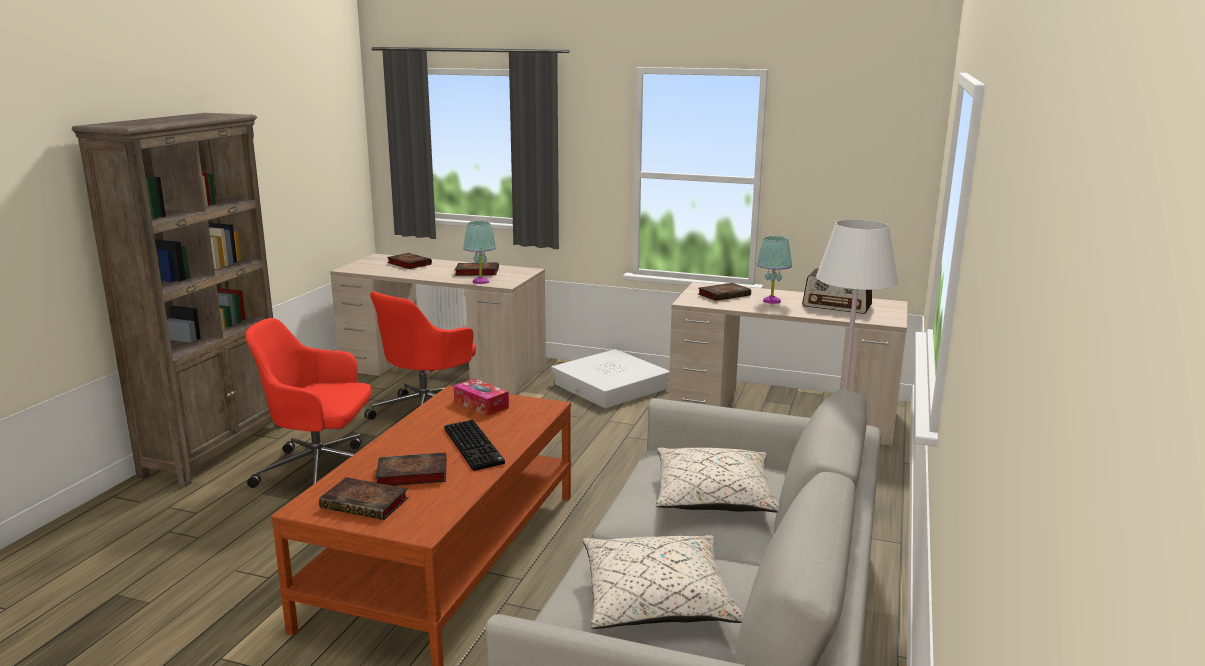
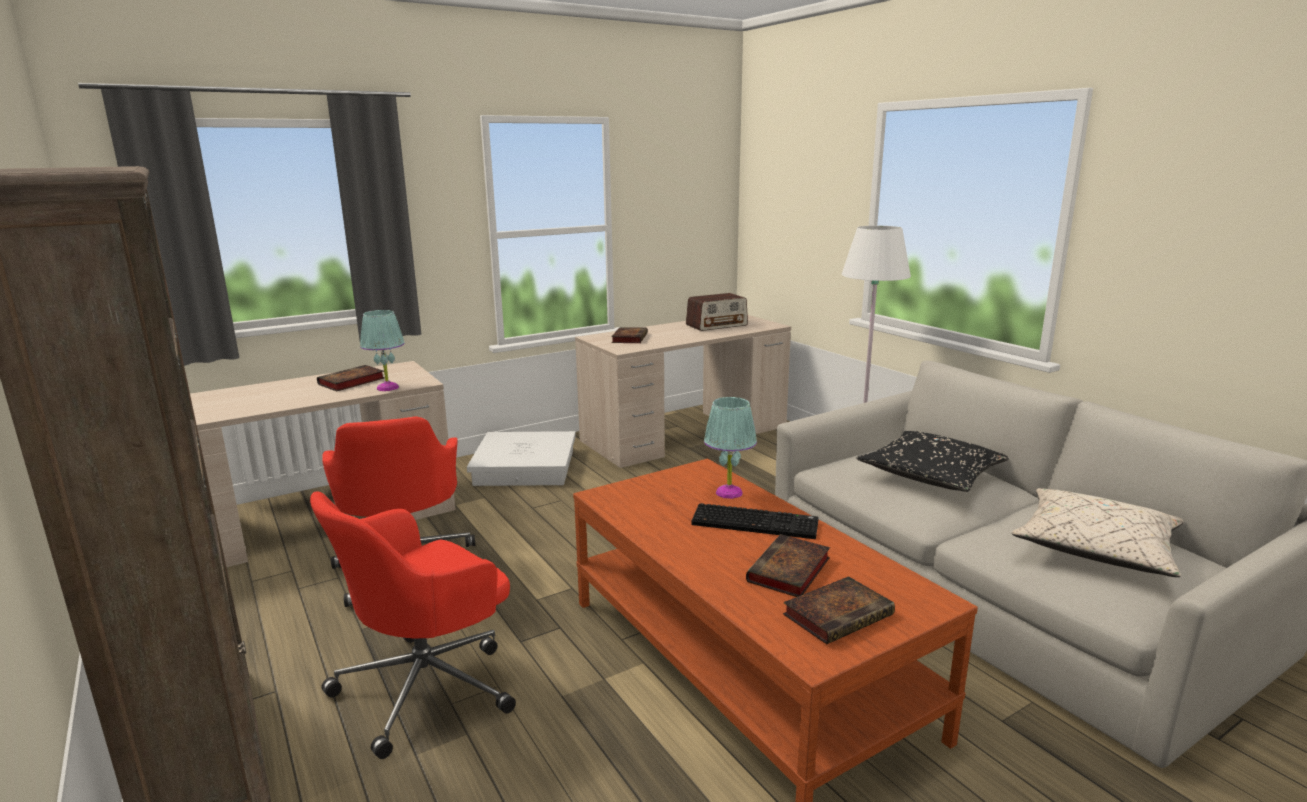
camera: 50 degrees left, 0 degrees up
(408, 264) = (231, 397): book -> none
(481, 404) = (654, 492): tissue box -> none
(714, 497) = (931, 476): beige pillow -> black pillow
(771, 301) = (671, 333): turquoise table lamp -> turquoise table lamp (728, 492)

